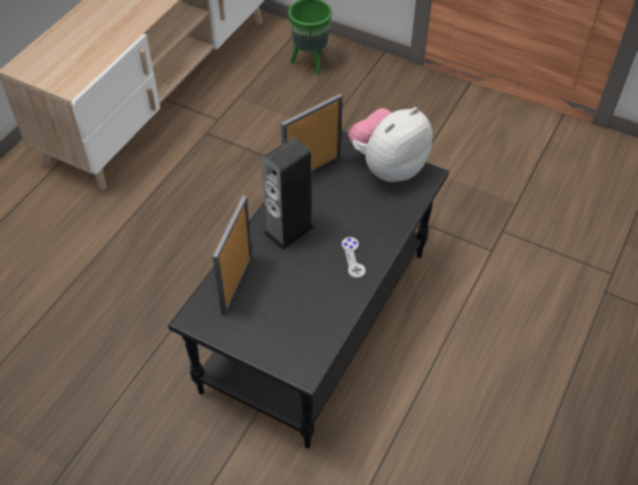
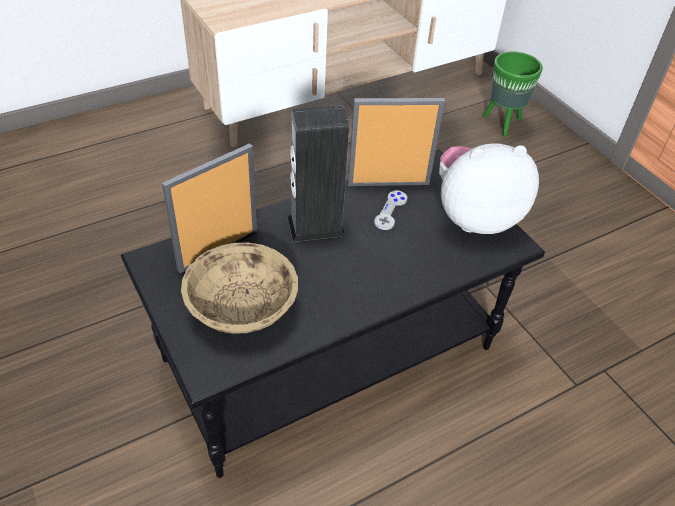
camera: 30 degrees right, 5 degrees down
(288, 315) = (242, 306): none -> beige bowl
(353, 258) = (360, 286): grey game controller -> grey game controller (390, 211)

